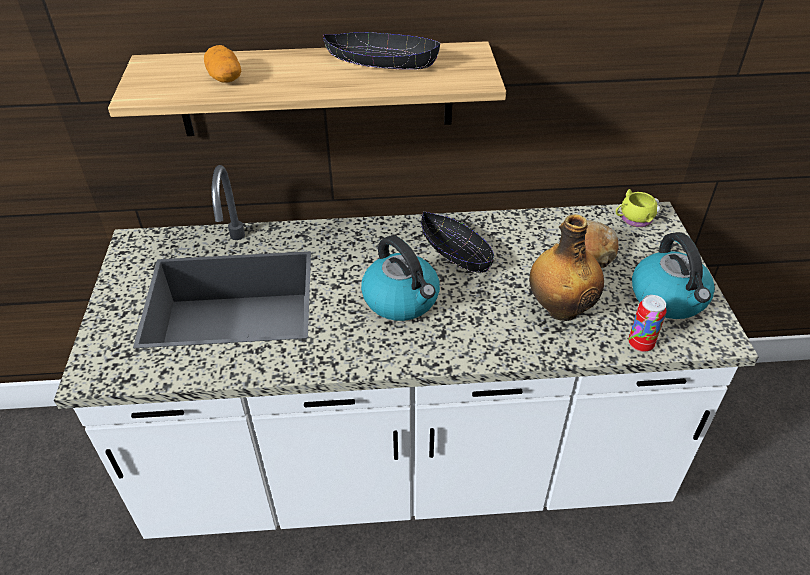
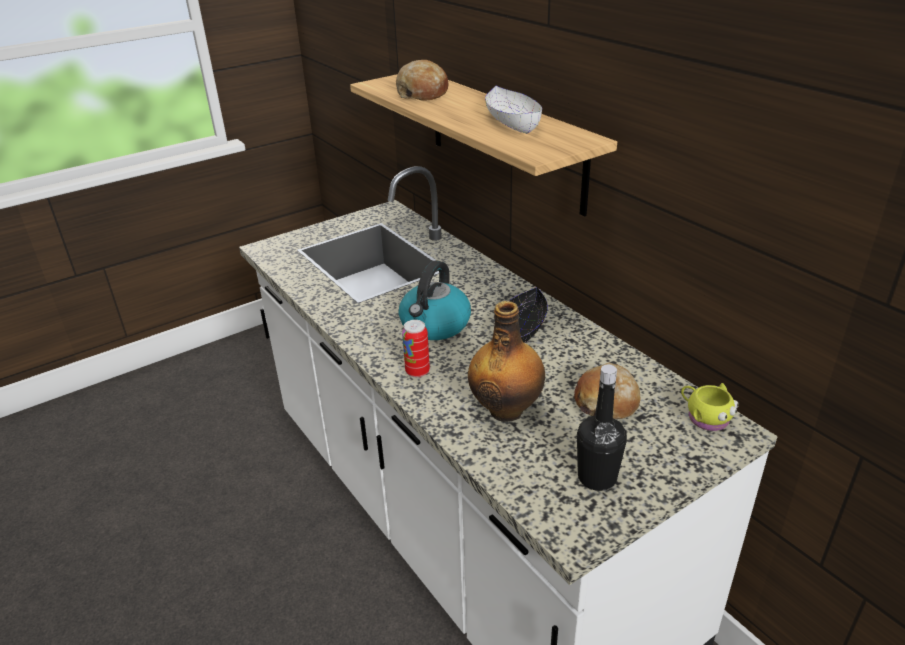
camera: 60 degrees right, 10 degrees down
(224, 78) = (423, 93): potato -> bread
(381, 63) = (512, 121): black bowl -> white bowl
(640, 344) = (504, 474): can -> can (417, 372)
(669, 298) = (597, 477): kettle -> black bottle

